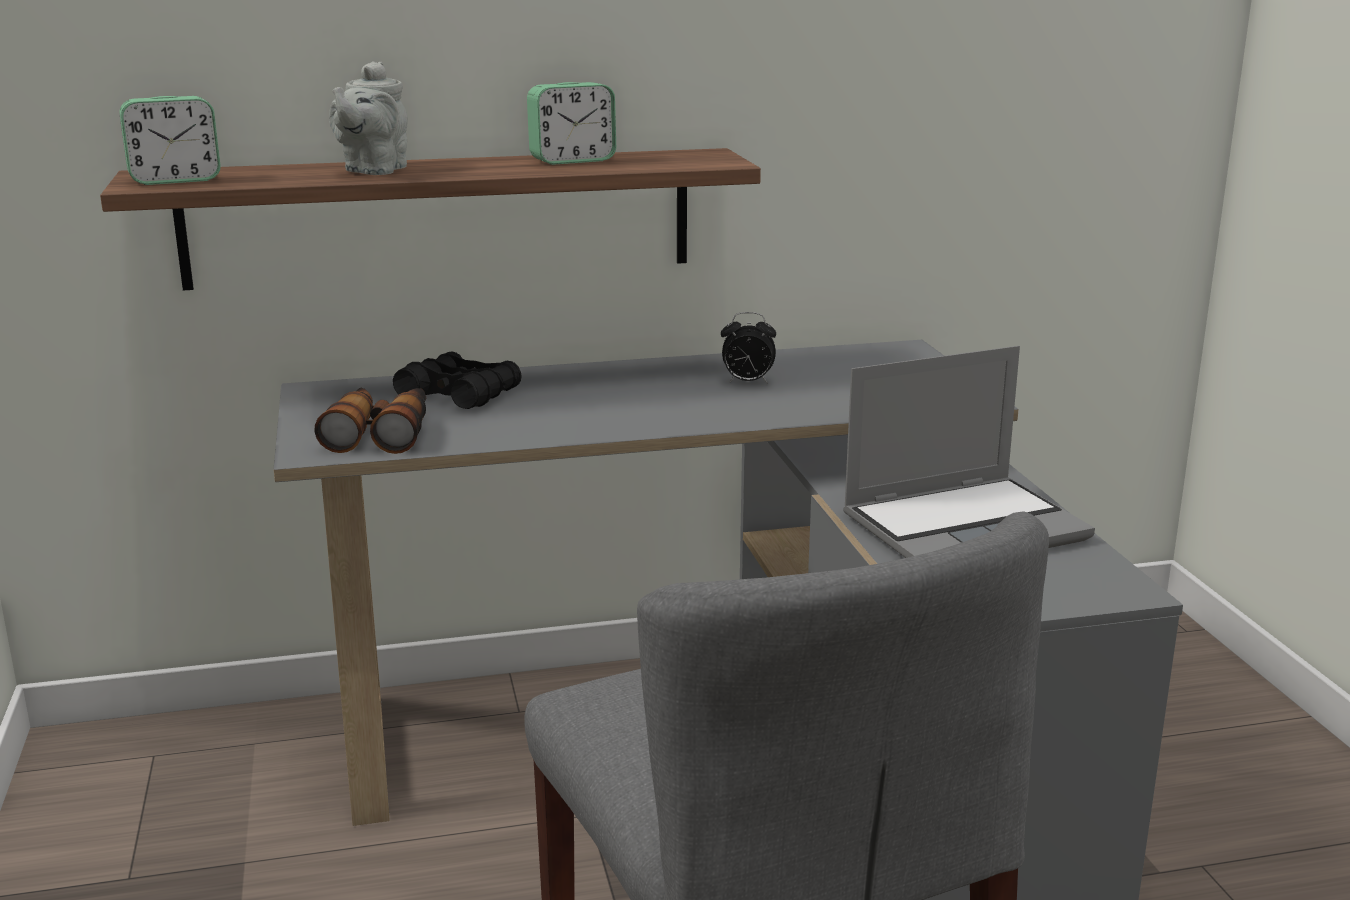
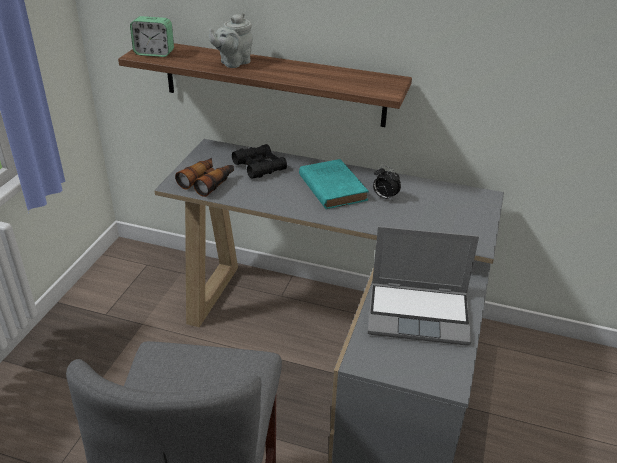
camera: 30 degrees right, 15 degrees up
(572, 160) = (324, 73): alarm clock -> none
(636, 390) = (331, 187): none -> turquoise book

